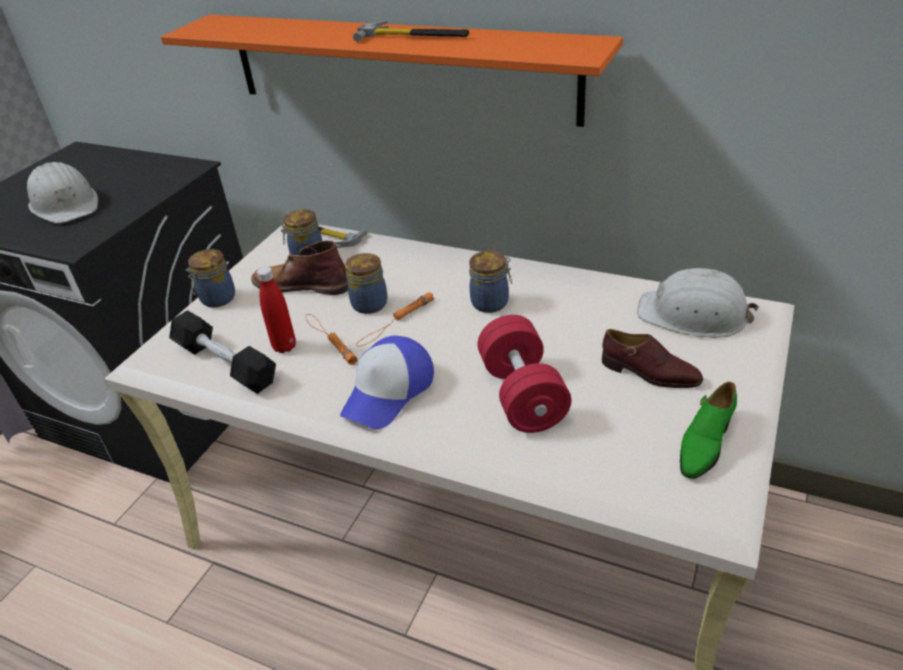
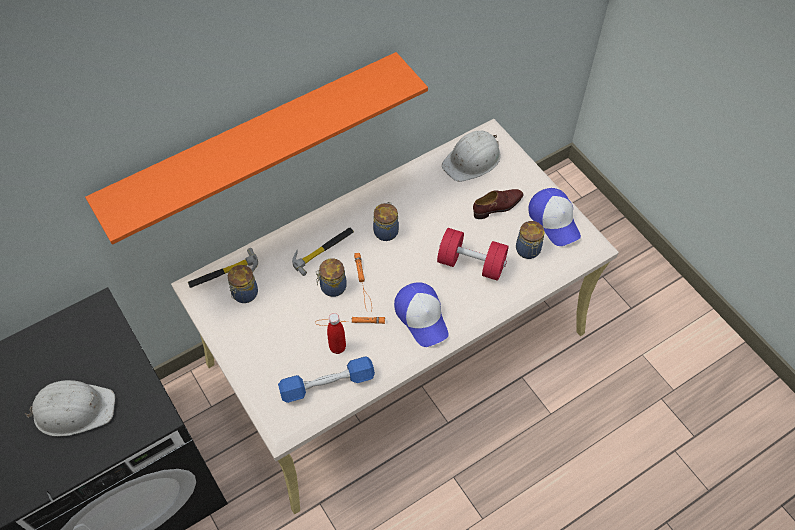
camera: 60 degrees left, 20 degrees up
(216, 299) = (249, 364): jar -> jar (528, 251)
(225, 364) = (327, 384): black dumbbell -> blue dumbbell
(301, 284) = (276, 311): brown boot -> none
(413, 36) = (290, 124): hammer -> hammer (323, 249)
(704, 443) = (554, 220): green shoe -> cap

